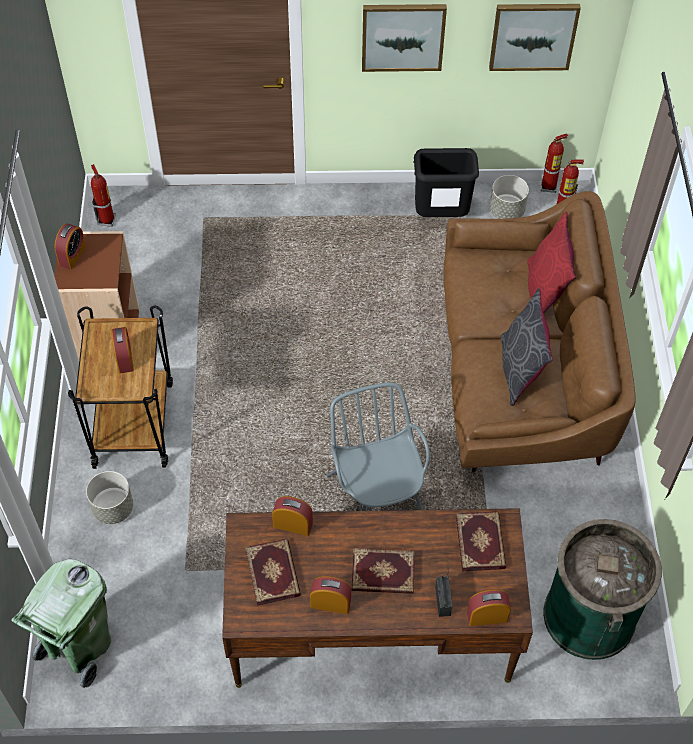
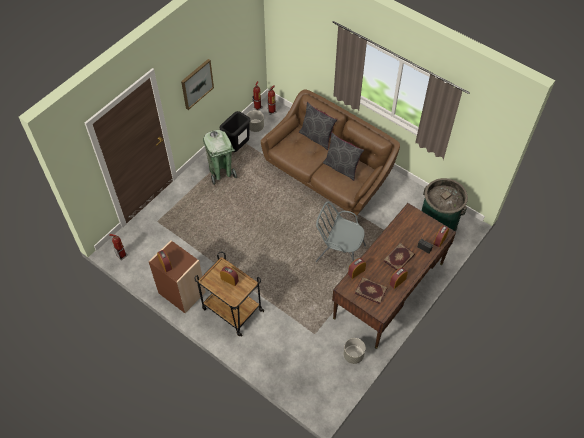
camera: 50 degrees left, 0 degrees up
(79, 648) = (316, 392): green trash can -> green trash can (221, 173)
(113, 508) = (265, 341): grey planter -> grey planter (353, 355)
(481, 542) = (411, 222): book -> none
(533, 36) = (238, 49): picture -> none
(545, 292) = (317, 137): red pillow -> grey pillow

